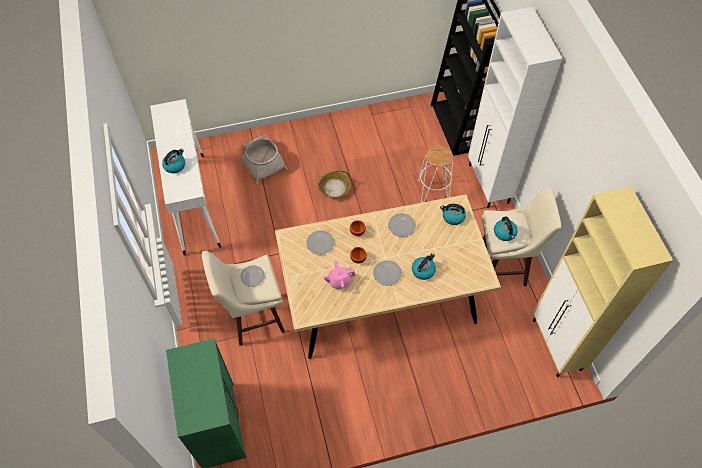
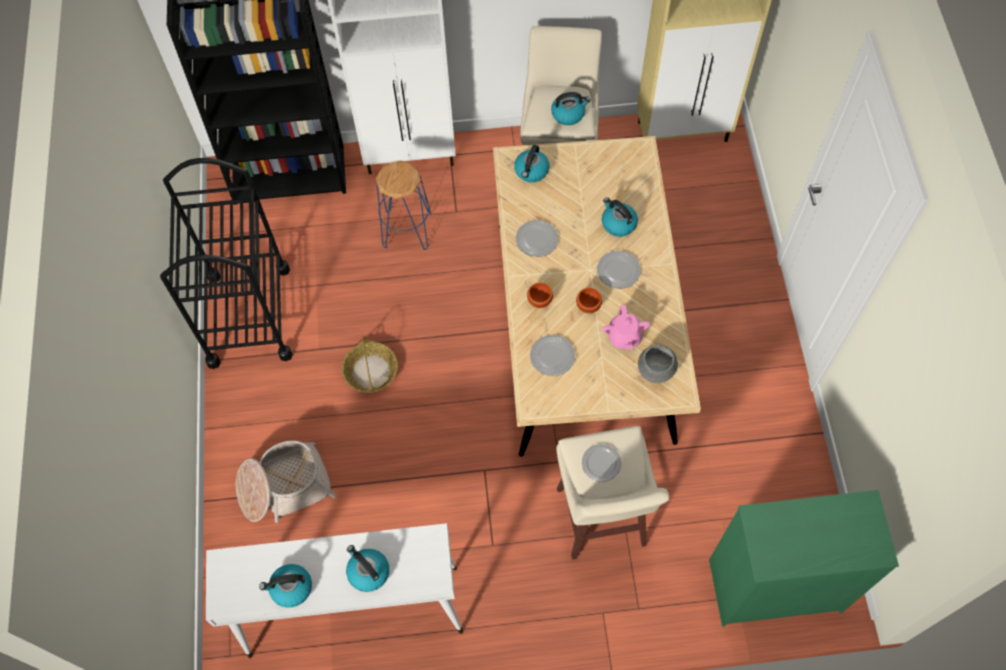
camera: 80 degrees left, 5 degrees up
(166, 135) = (291, 588): none -> kettle
(318, 301) = (656, 369): none -> grey bowl
(360, 126) = (249, 315): none -> black cart
(433, 190) = (407, 229): white stool -> blue stool

